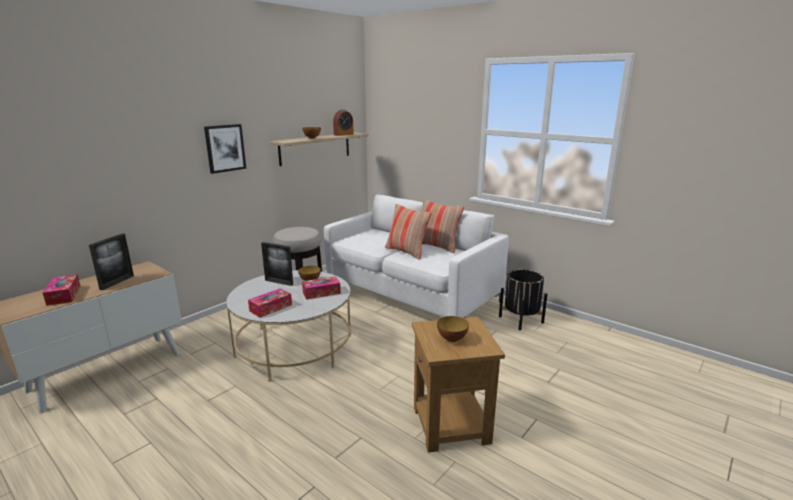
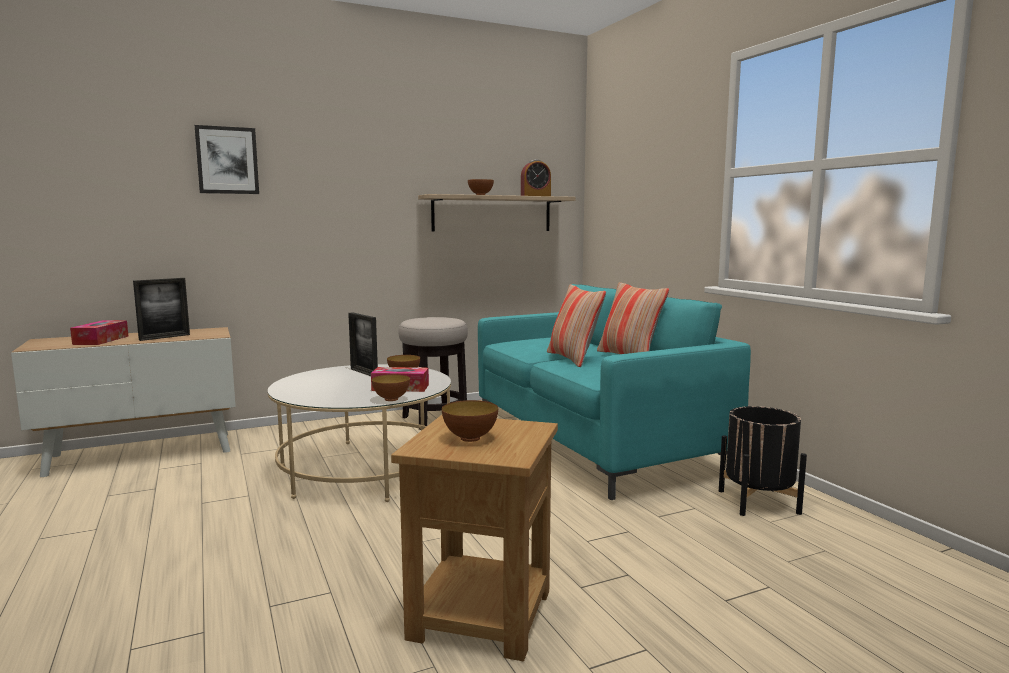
camera: 25 degrees right, 10 degrees down
(225, 148) = (351, 197): picture -> picture (227, 160)
(271, 308) = (316, 392): tissue box -> none
(329, 305) = (391, 399): none -> bowl
(412, 296) = (593, 442): white sofa -> turquoise sofa

